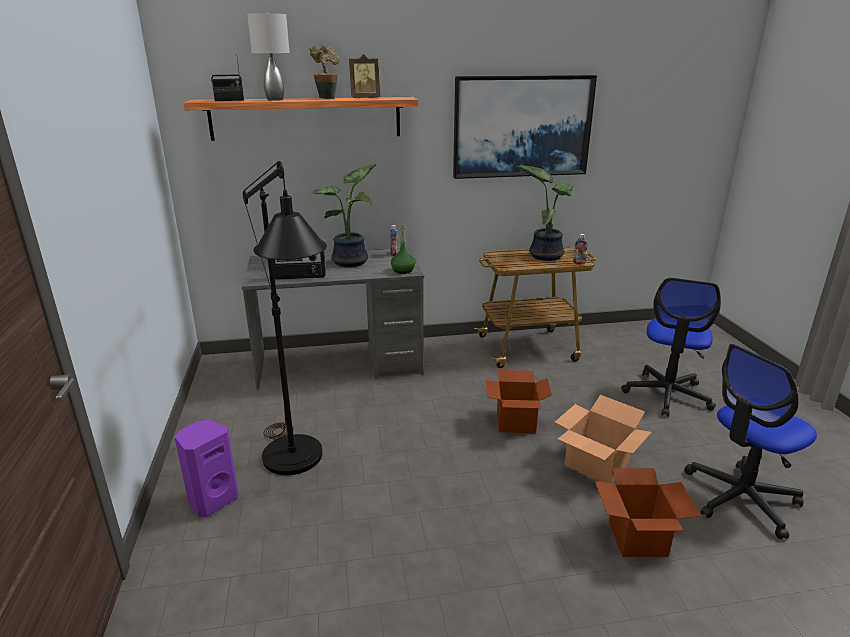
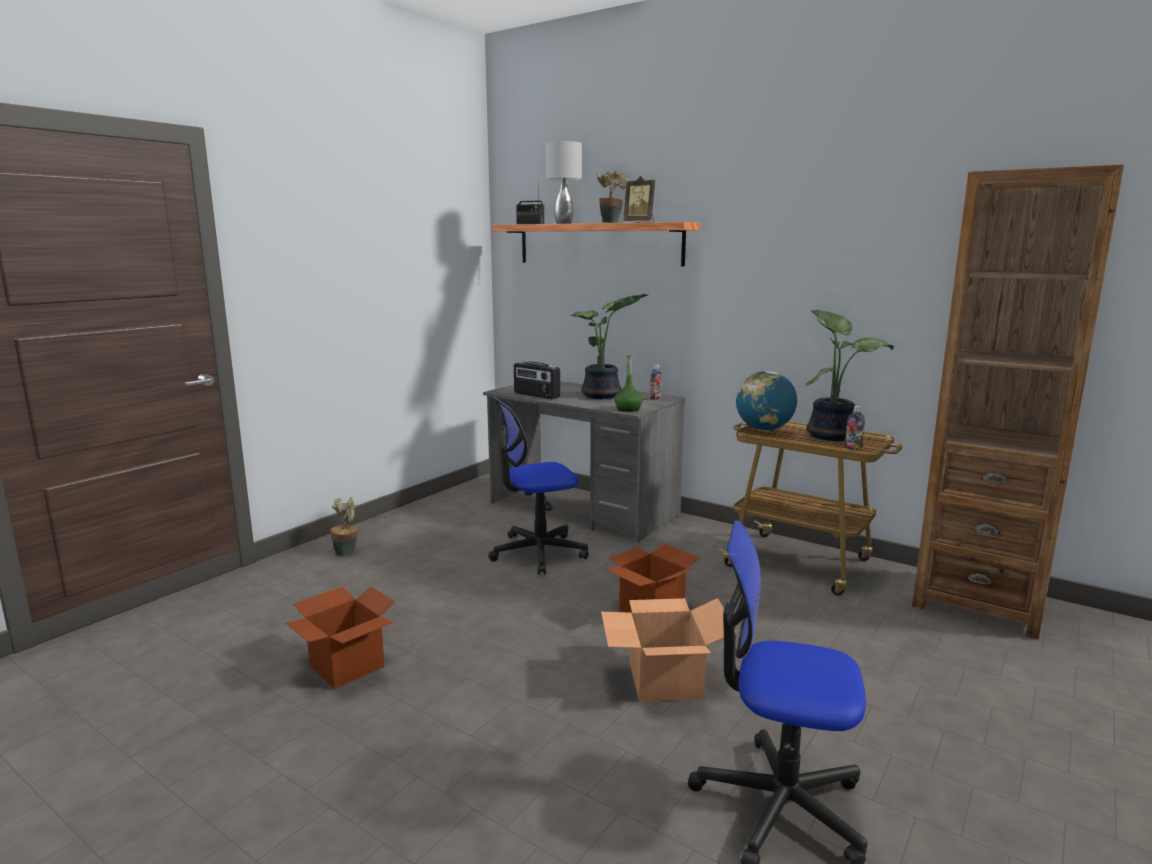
camera: 45 degrees right, 10 degrees down
(212, 500) = (347, 552): purple speaker -> potted plant
(298, 466) = (426, 558): black floor lamp -> none
(507, 262) = (764, 429): none -> globe
(522, 126) = (832, 261): picture -> none
(629, 336) = (979, 603): none -> brown bookcase
(637, 538) = (576, 751): cardboard box -> cardboard box (347, 666)
(667, 395) = (902, 674): office chair -> office chair (538, 552)

